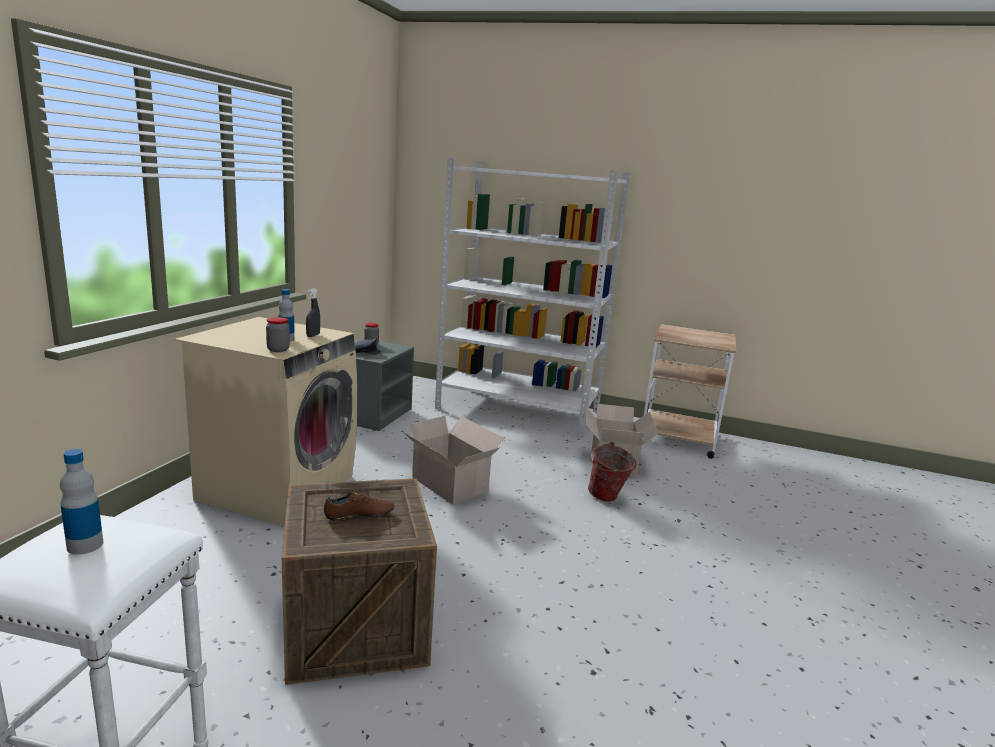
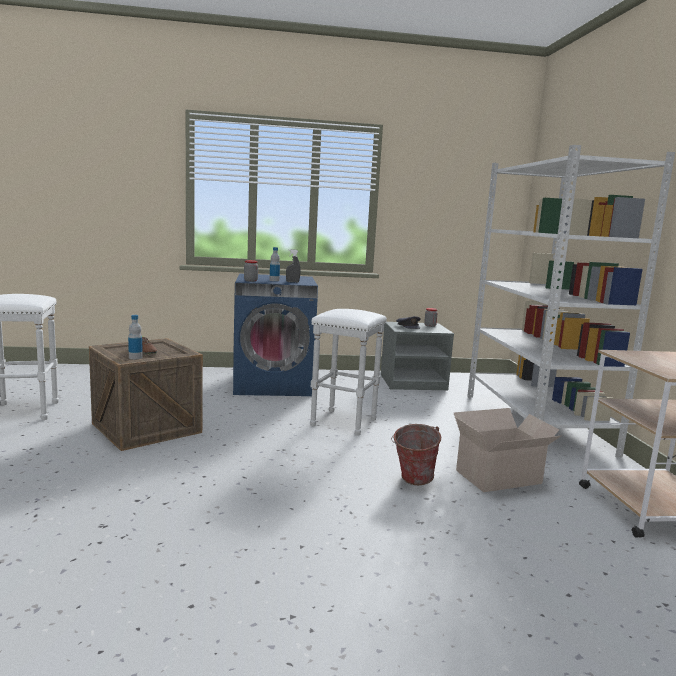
camera: 65 degrees right, 5 degrees down
(85, 545) = (15, 294): bottle -> bottle (135, 357)
(276, 486) = (274, 384): beige washing machine -> blue washing machine
(450, 485) = (342, 422): cardboard box -> white stool

